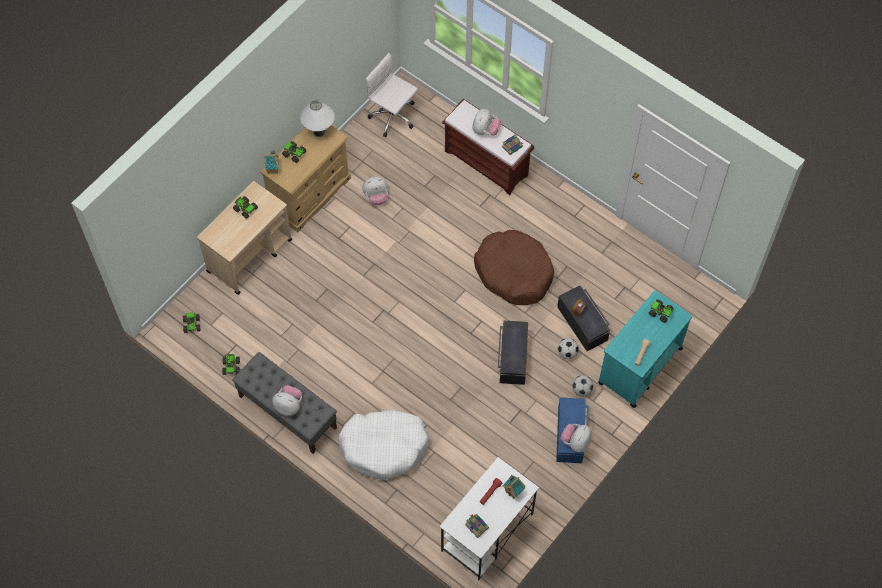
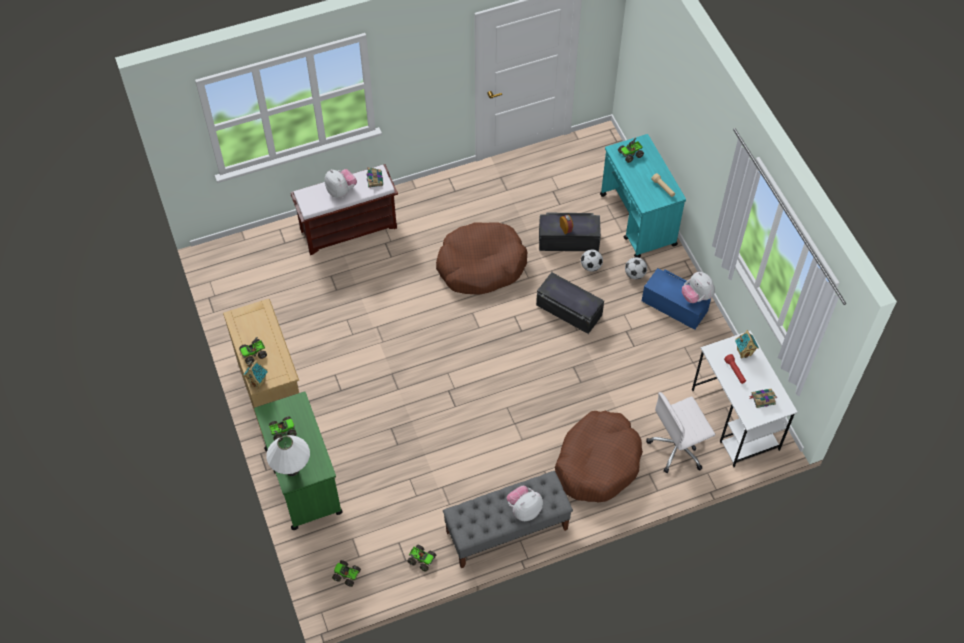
camera: 60 degrees left, 5 degrees down
(250, 255) = (303, 480): beige cart -> green cart
(319, 132) = (244, 320): white table lamp -> white table lamp (292, 469)
(376, 197) = (318, 336): plush toy -> none
(384, 447) = (597, 462): white dog bed -> brown dog bed
(393, 117) = (239, 277): white office chair -> white office chair (678, 448)

